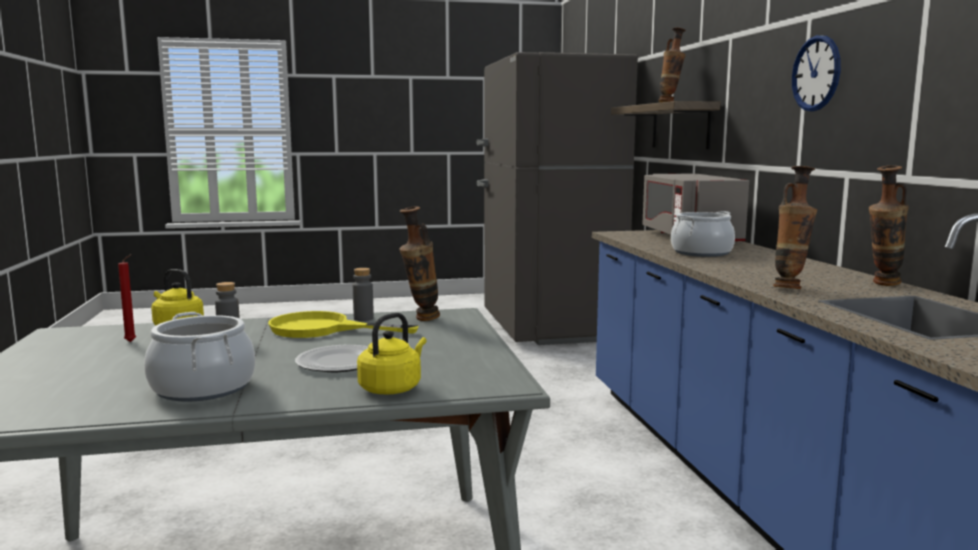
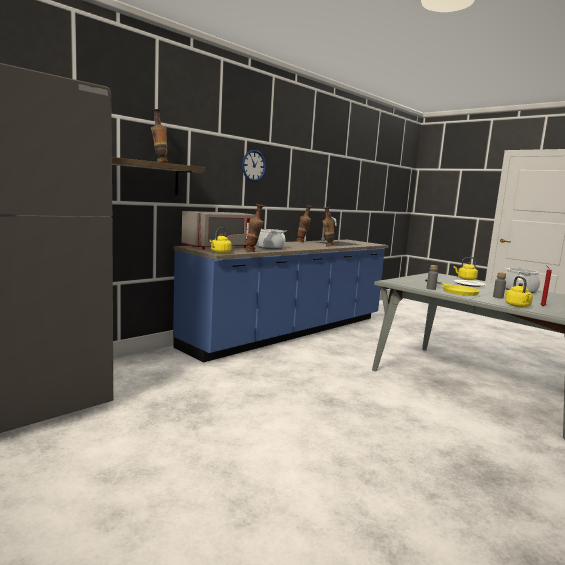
camera: 125 degrees left, 0 degrees up
(420, 319) = (411, 283): vase -> vase (253, 251)
(618, 233) = (220, 252): none -> yellow kettle

